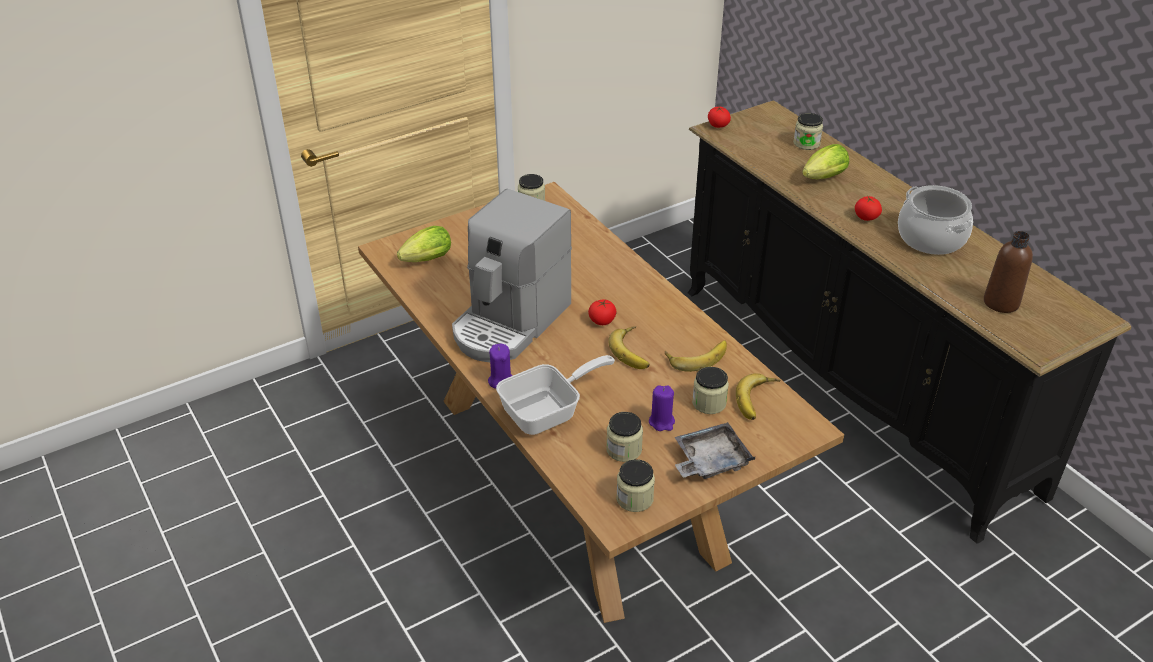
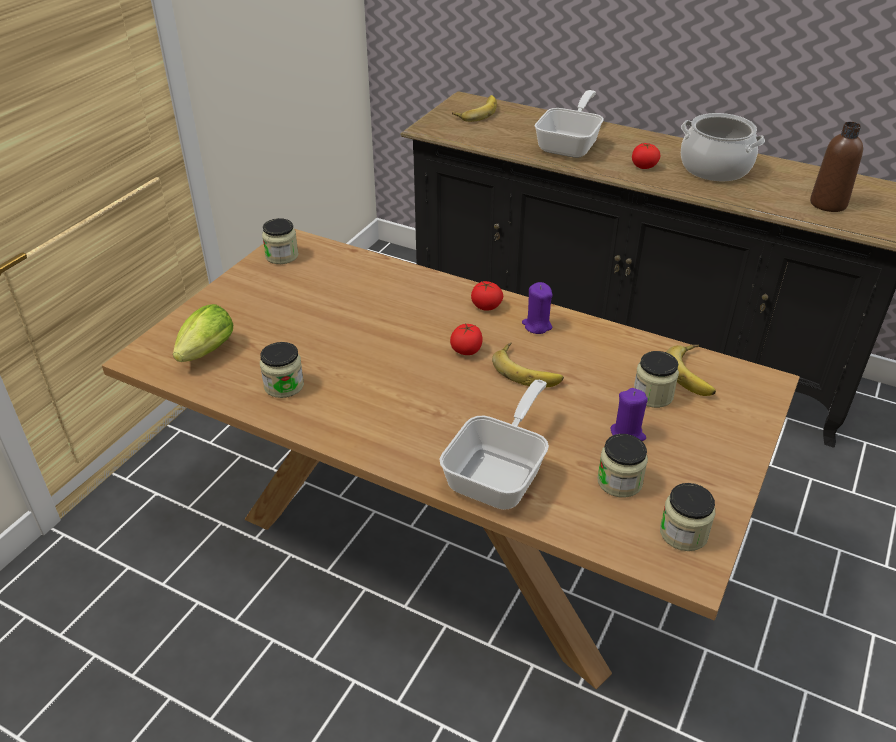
camera: 30 degrees left, 0 degrees up
(500, 380) = (413, 459): purple candle -> purple candle (537, 325)
(510, 323) = (367, 389): coffee machine -> none
(696, 356) = (594, 352): banana -> banana (476, 112)
(710, 461) = (713, 455): grey tray -> none
(718, 125) = (428, 124): tomato -> tomato (486, 306)
(806, 143) = (526, 119): jar -> jar (284, 385)
(821, 179) = (571, 145): lettuce -> frying pan

